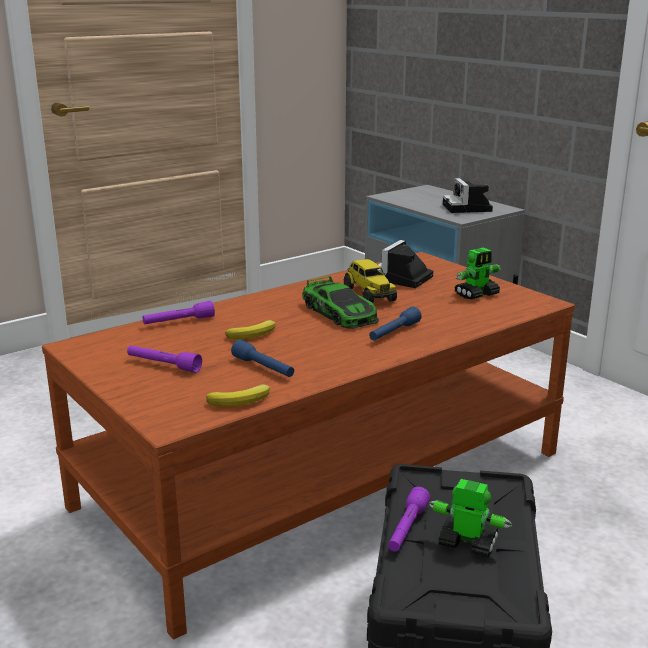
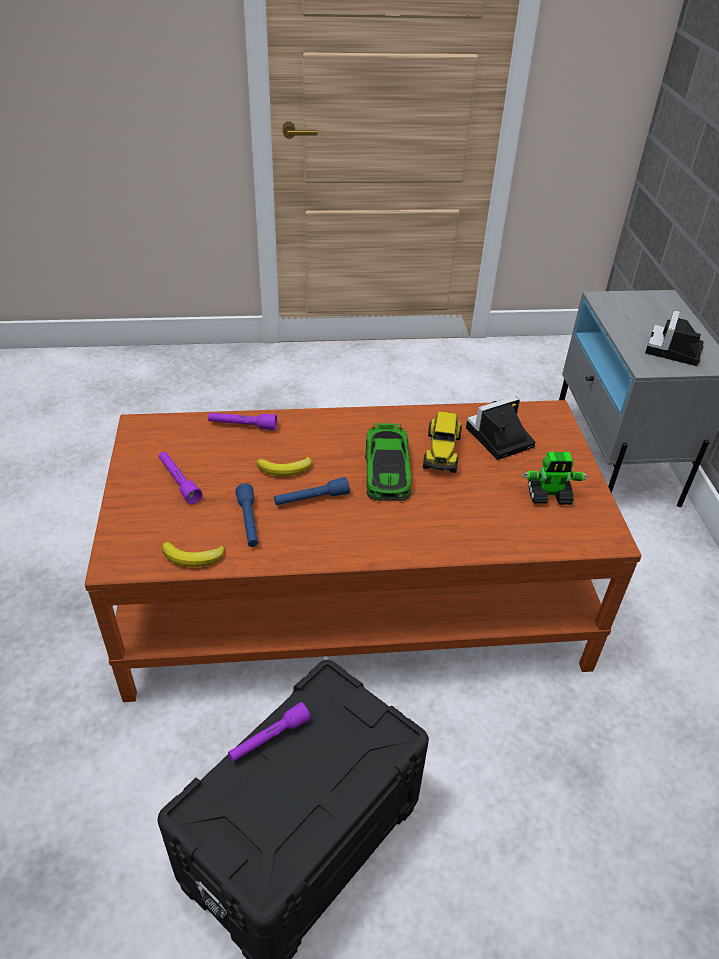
camera: 30 degrees right, 20 degrees up
(394, 333) = (407, 521): blue flashlight -> blue flashlight (311, 499)
(467, 543) = (300, 783): toy robot -> none

